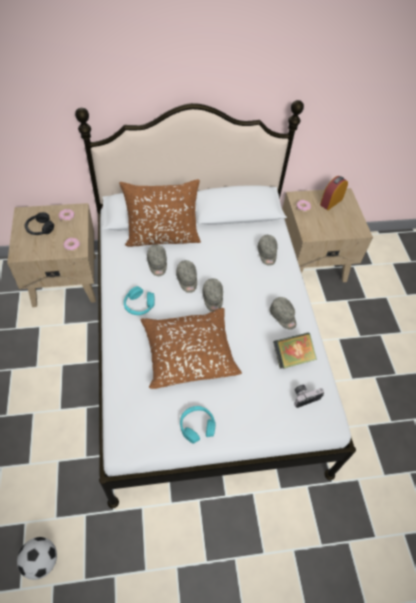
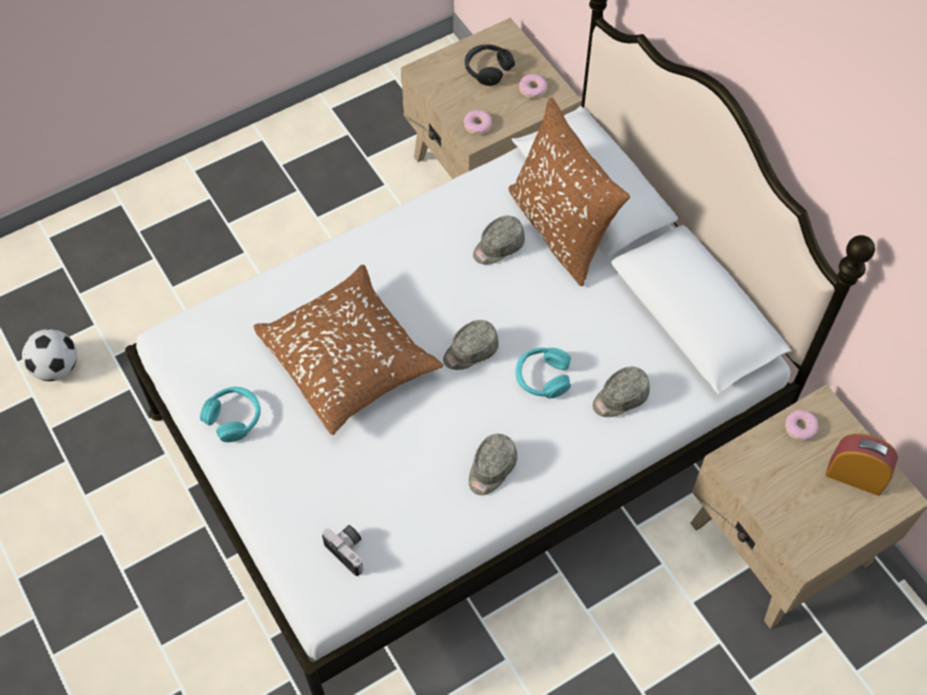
camera: 70 degrees right, 5 degrees up
(139, 305) = (402, 258): turquoise headphones -> turquoise headphones (542, 377)
(187, 280) = (488, 301): grey cap -> none
(292, 357) = (416, 509): book -> none

